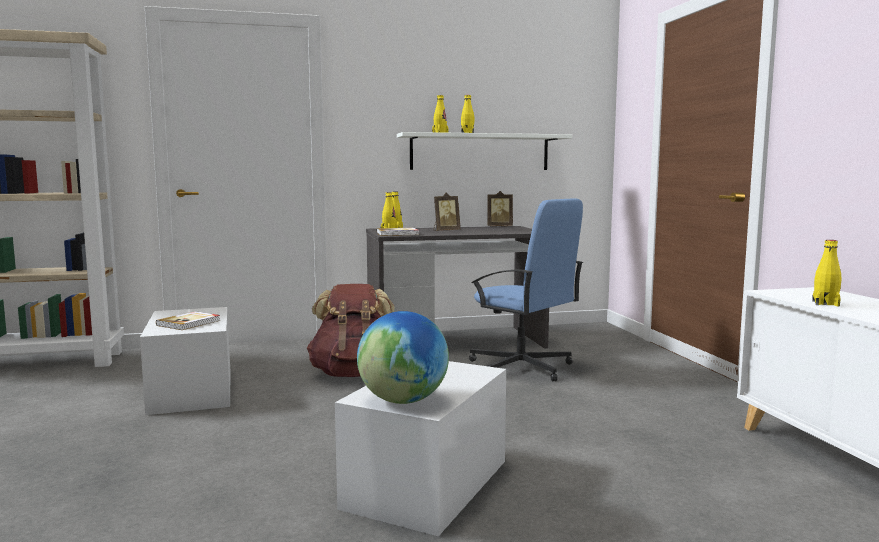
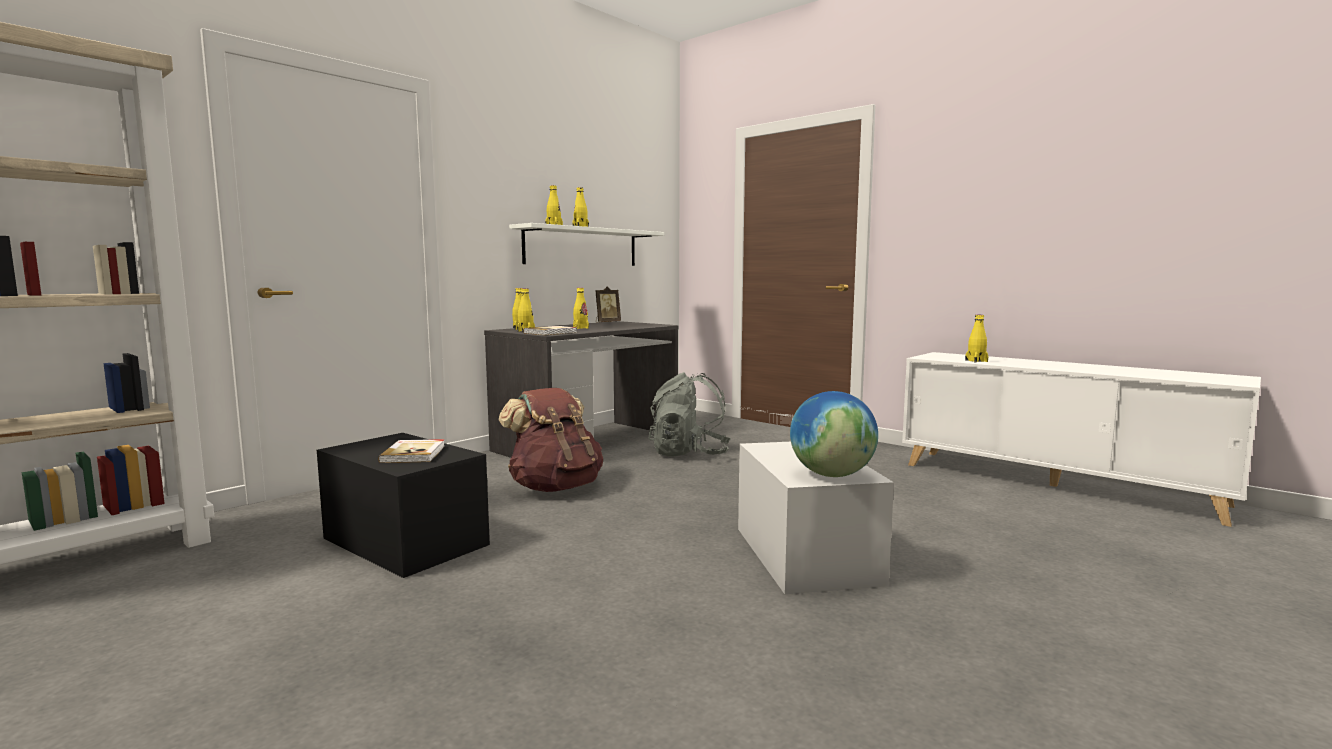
camera: 35 degrees left, 0 degrees up
(192, 391) = (405, 541): white storage box -> black storage box
(445, 231) = (580, 328): picture frame -> yellow bottle
(521, 367) = (689, 453): blue office chair -> grey backpack

